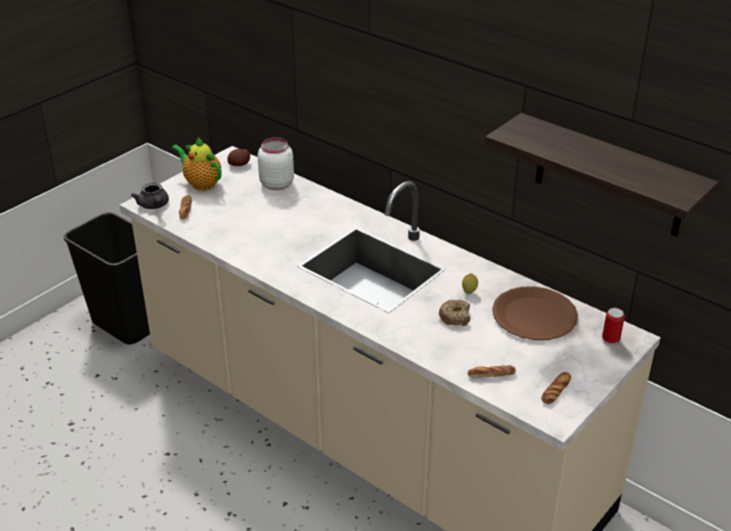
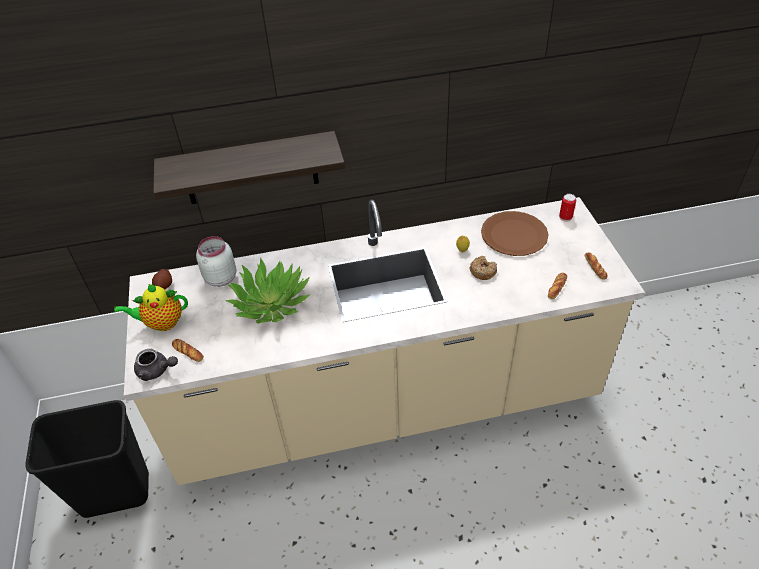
camera: 50 degrees left, 10 degrees up
(277, 221) = (271, 303): none -> potted plant
(609, 176) = (531, 108): shelf -> shelf (251, 169)

